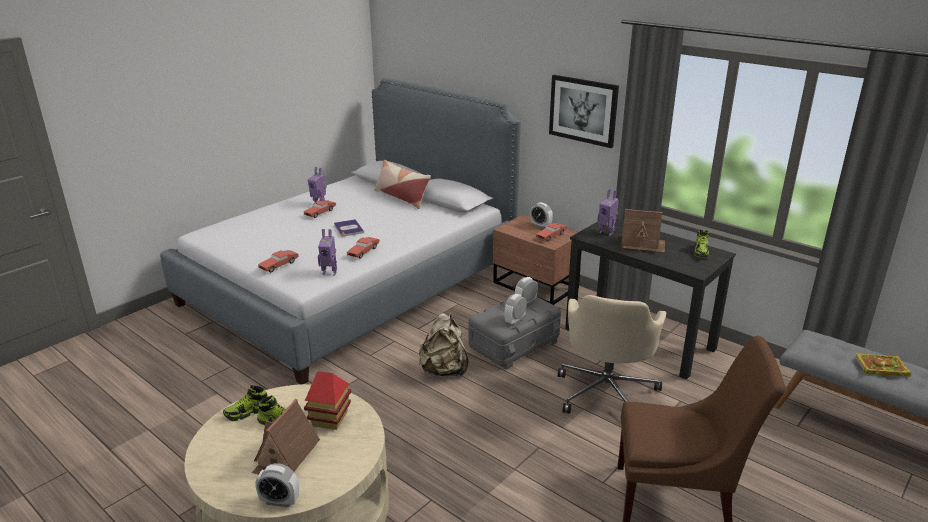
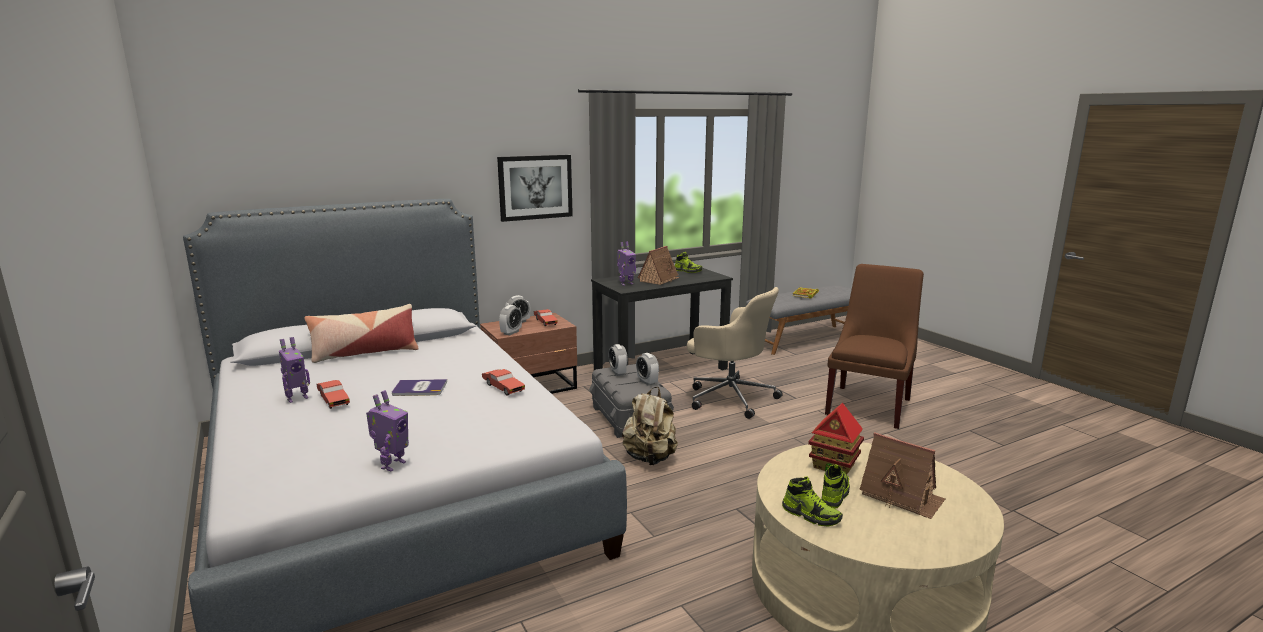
camera: 70 degrees left, 10 degrees down
(248, 412) = (811, 515): shoe -> shoe turned 45 degrees counterclockwise
(279, 265) = (481, 440): red toy car -> none
(280, 501) = (976, 505): alarm clock -> alarm clock (511, 332)
(329, 273) = (541, 411): toy robot -> toy robot (392, 465)

